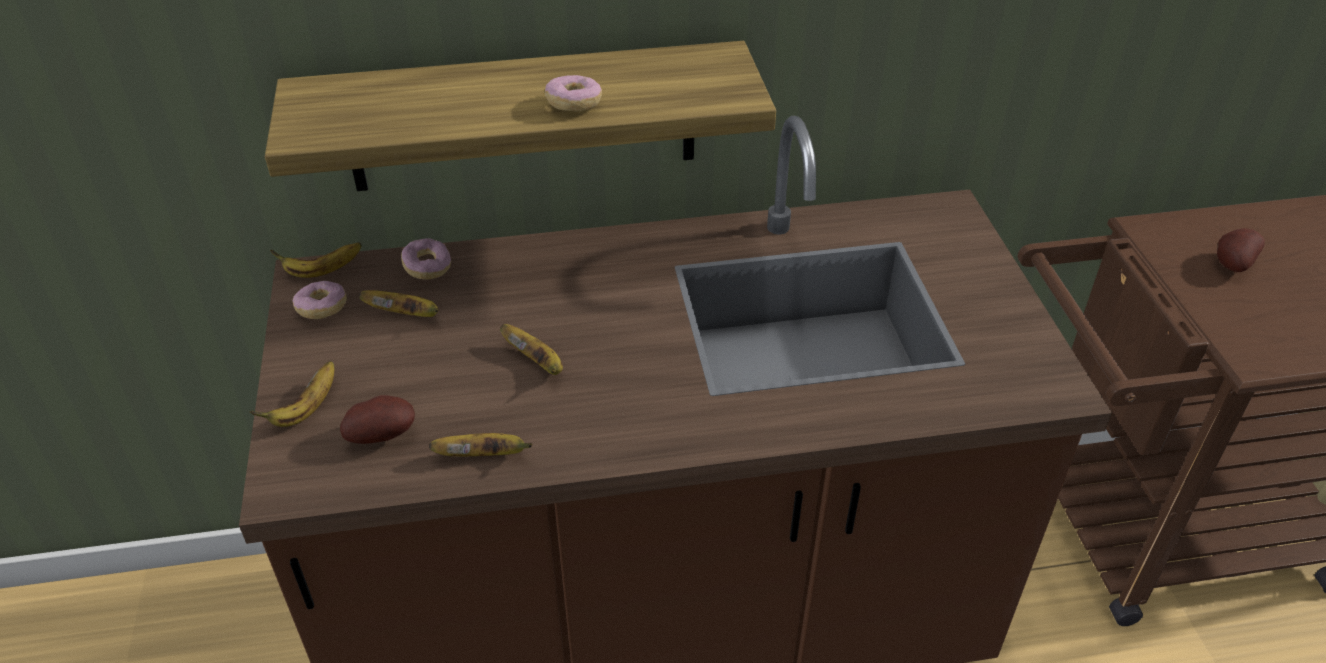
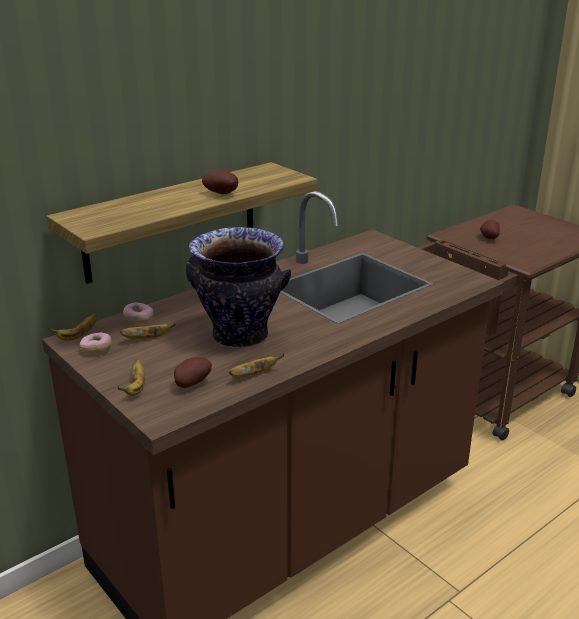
camera: 30 degrees left, 15 degrees down
(537, 362) = (240, 336): banana -> vase
(574, 104) = (222, 193): donut -> potato

